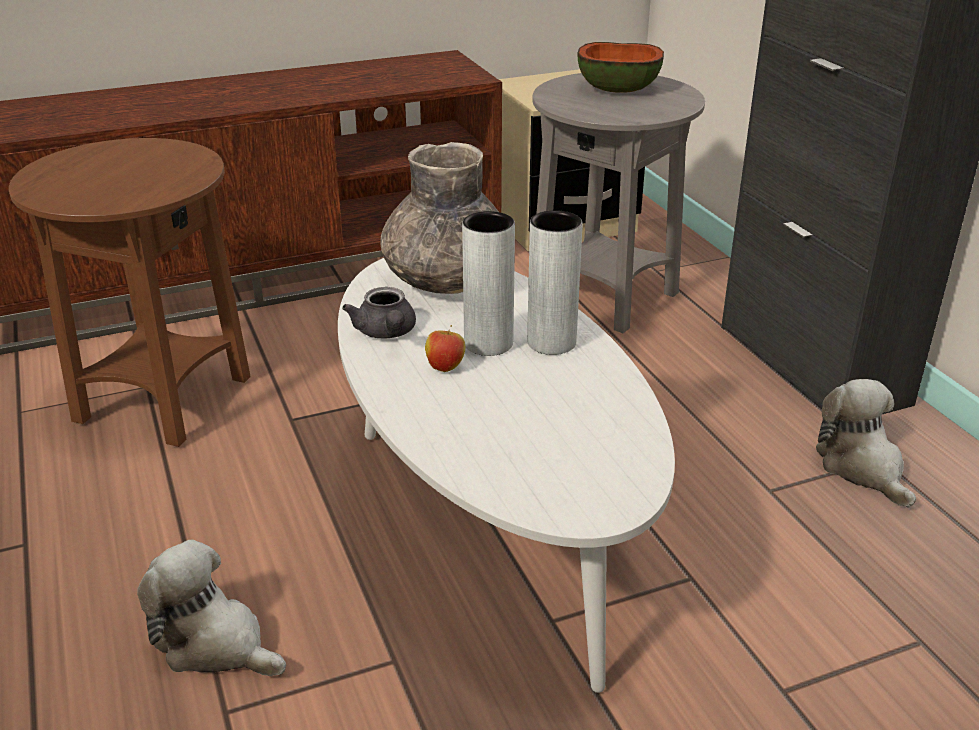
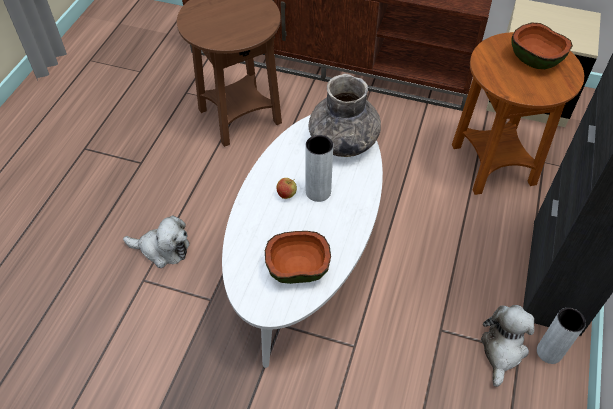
camera: 40 degrees right, 20 degrees up
(214, 643) = (162, 249): plush toy -> plush toy turned 120 degrees clockwise
(386, 333) = (284, 160): grey teapot -> none
(551, 342) = (344, 208): grey vase -> grey vase (549, 352)
(584, 437) = (297, 269): none -> bowl
(605, 297) = (493, 165): grey side table -> brown side table

